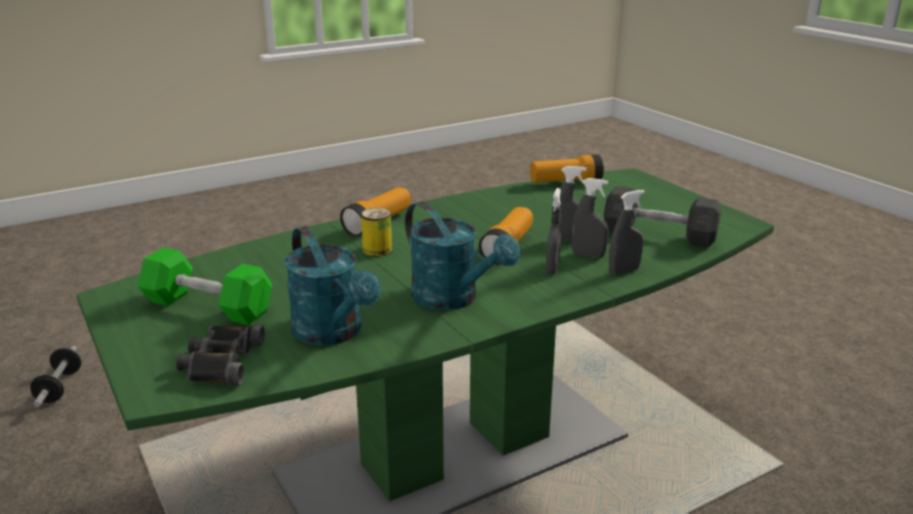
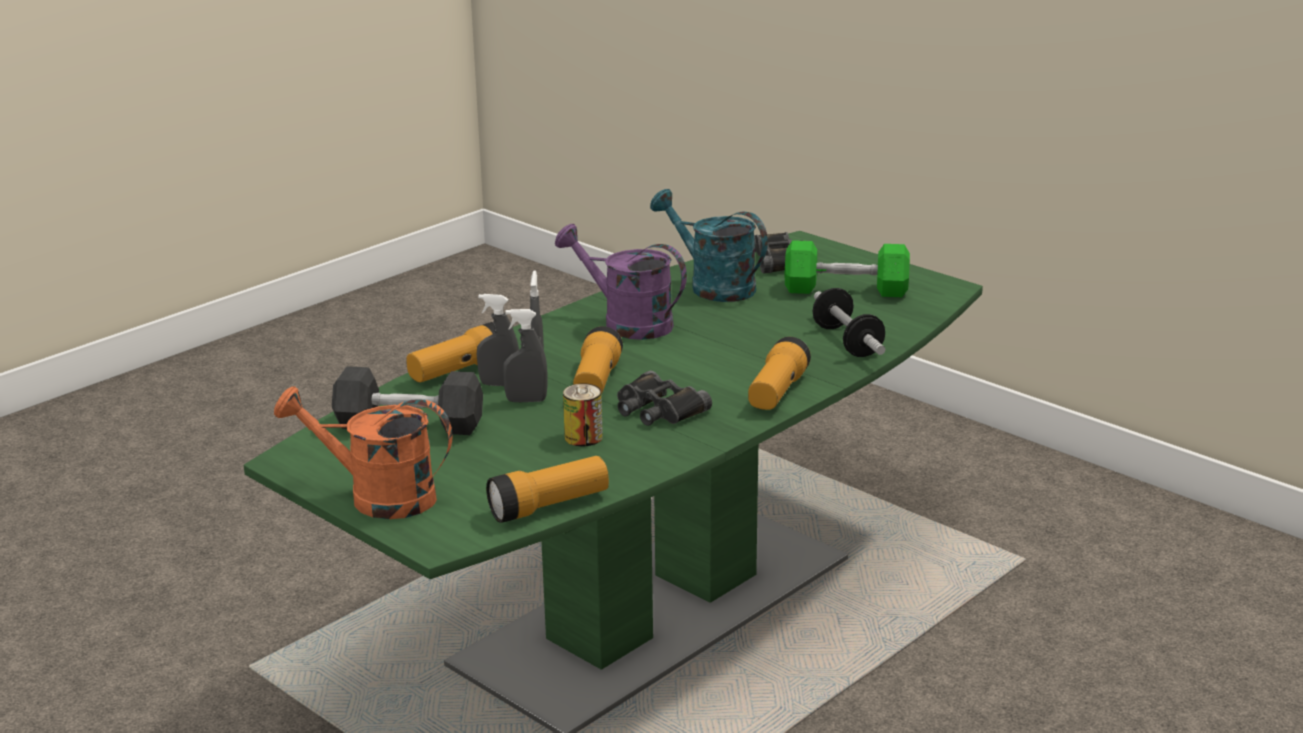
camera: 165 degrees right, 0 degrees up
(59, 387) = (1227, 602): dumbbell -> dumbbell (847, 342)
(377, 249) = (746, 360): can -> can (583, 437)
(453, 299) = (627, 323): turquoise watering can -> purple watering can
(472, 223) = (658, 409): none -> black binoculars
(624, 271) = (458, 371): grey spray bottle -> flashlight
(671, 197) = (377, 497): none -> orange watering can

